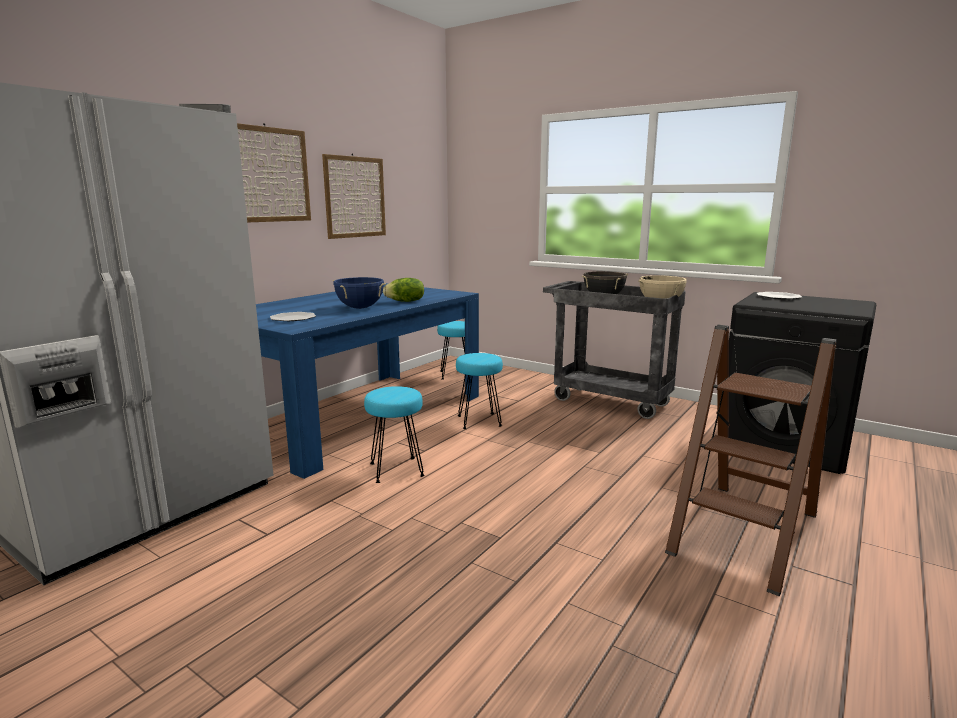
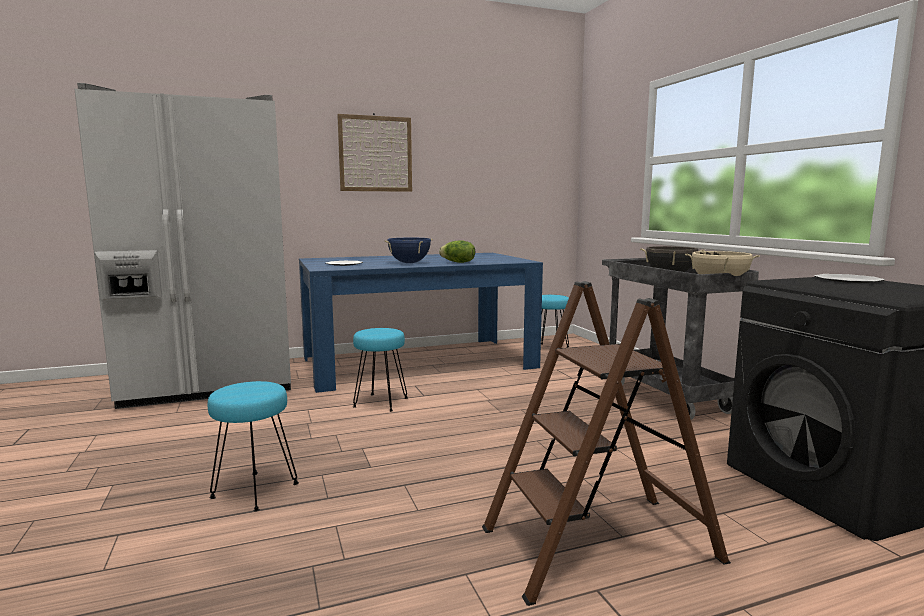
camera: 35 degrees right, 5 degrees down
(355, 195) = (462, 172): picture -> none
(479, 421) = (505, 385): turquoise stool -> turquoise stool (254, 491)

